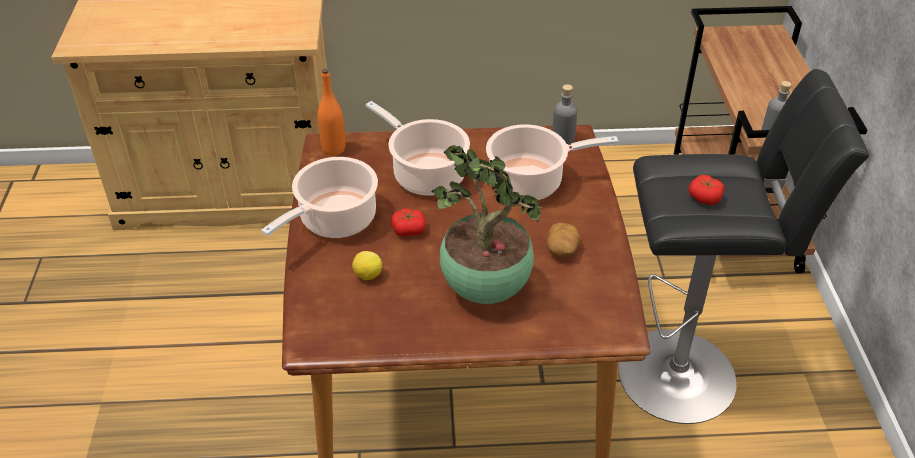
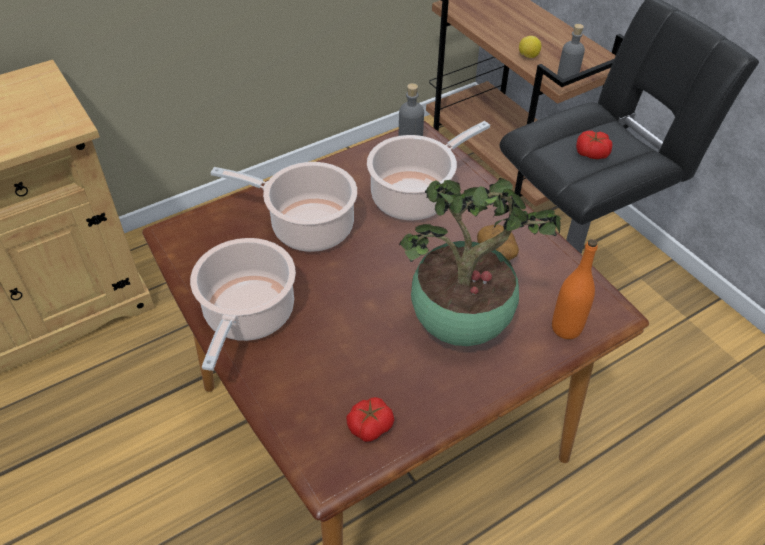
camera: 30 degrees left, 5 degrees up
(333, 149) = (187, 235): orange bottle -> orange bottle (566, 328)
(367, 275) = (331, 363): lemon -> lemon (528, 56)
(408, 229) = (335, 293): tomato -> tomato (370, 425)

